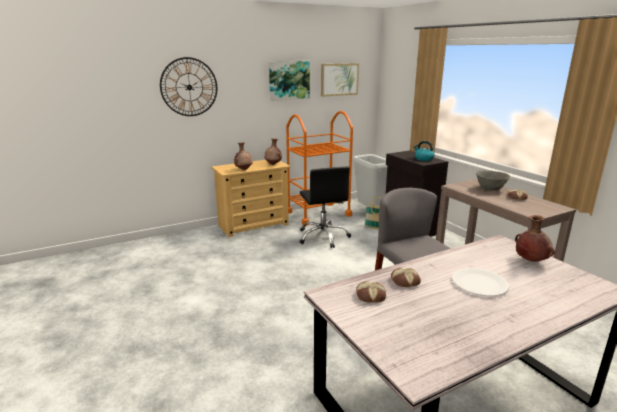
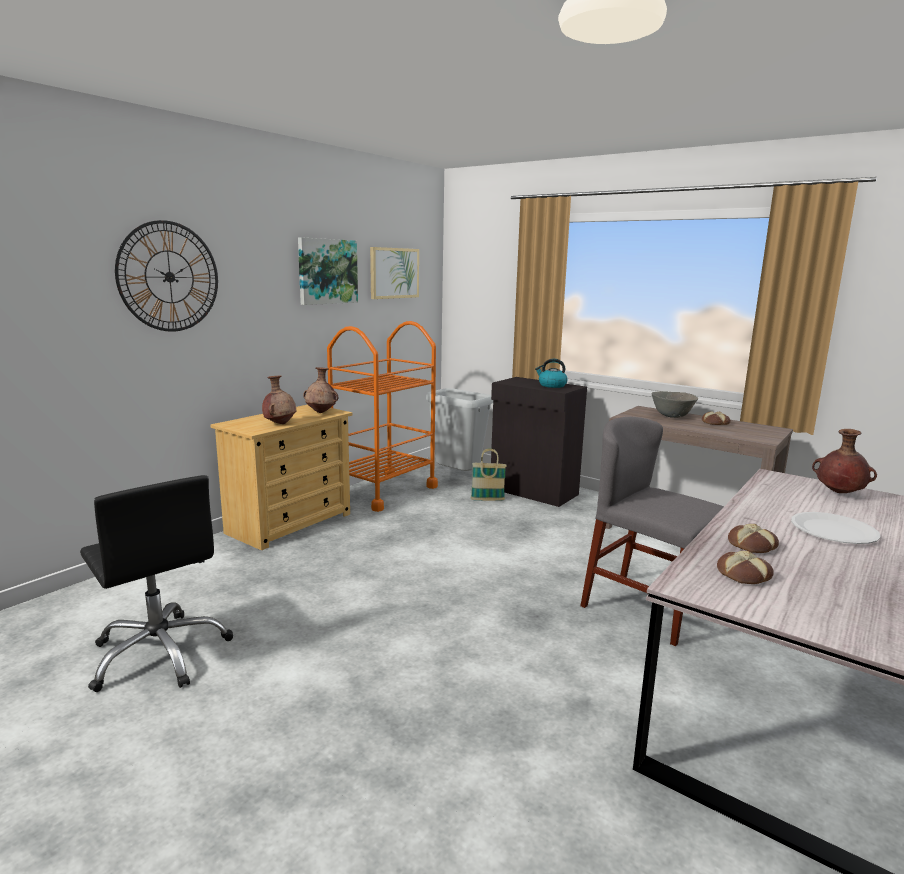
camera: 25 degrees left, 5 degrees down
(323, 237) = (423, 524): black office chair -> black office chair (160, 653)

